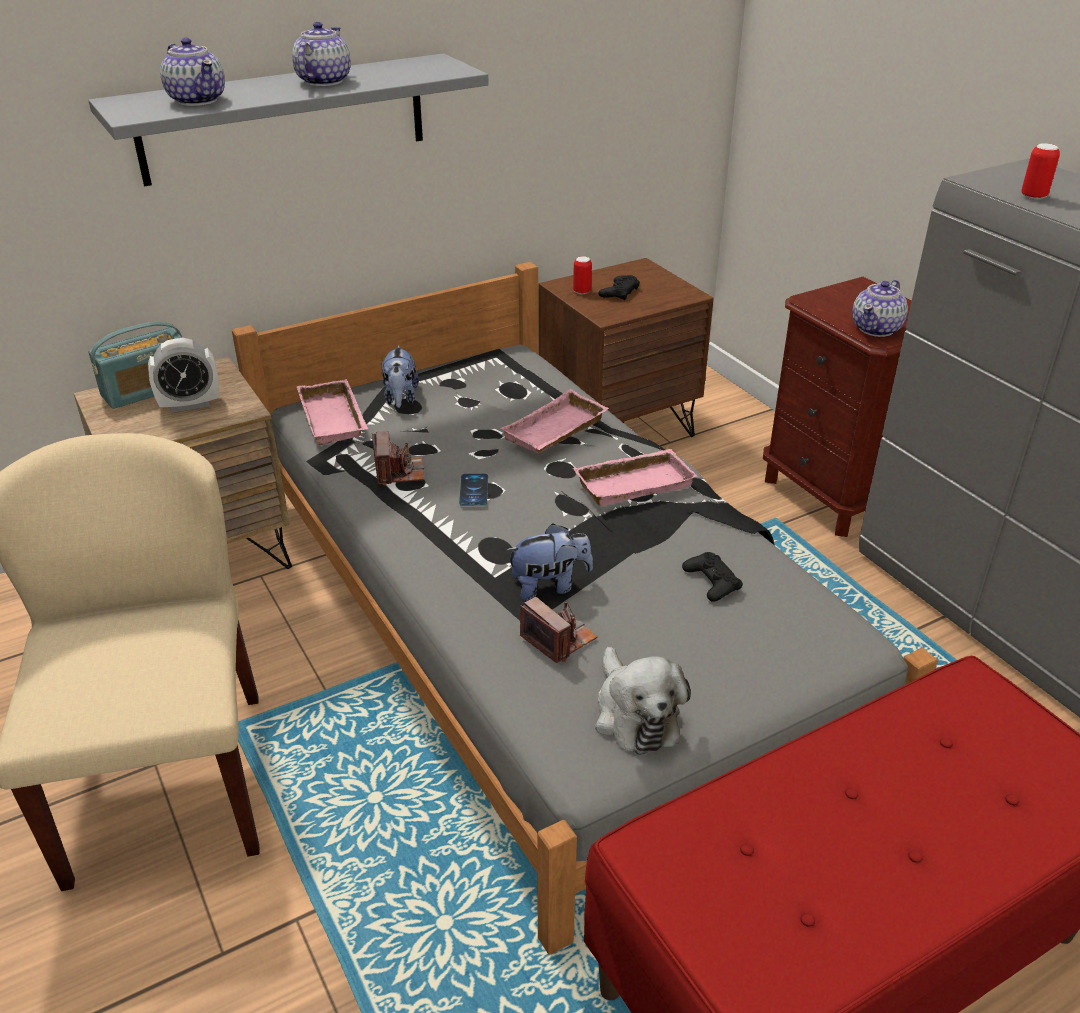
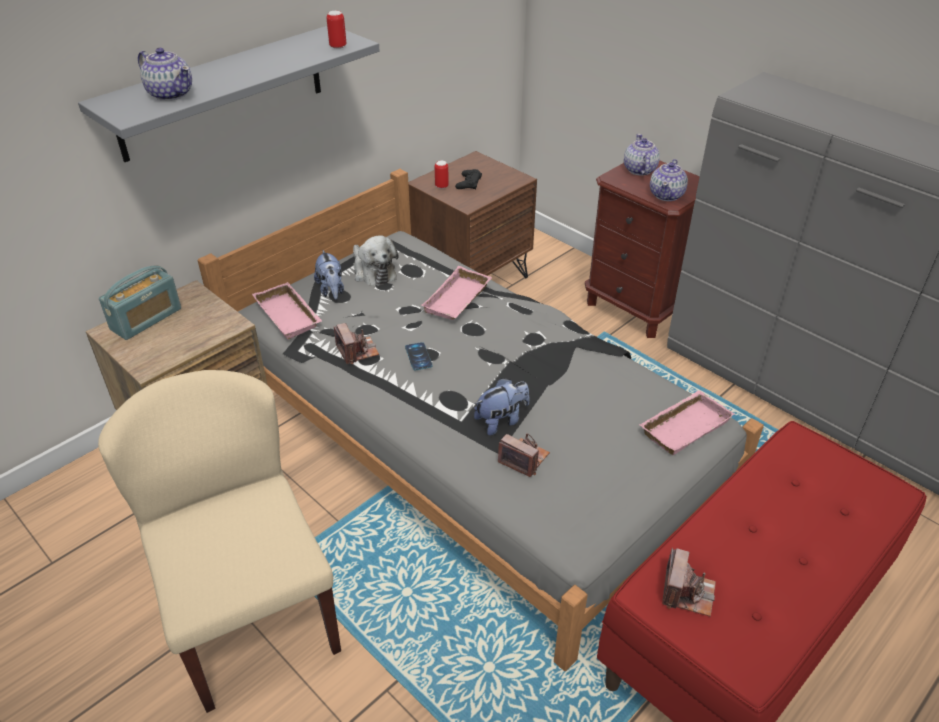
camera: 15 degrees left, 5 degrees up
(190, 405) = (187, 327): alarm clock -> none
(323, 81) = (257, 64): teapot -> teapot (639, 170)
(634, 482) = (528, 331): pink tray -> pink tray (684, 426)
(634, 714) = (594, 502): plush toy -> plush toy (373, 272)
(709, 860) = (687, 593): none -> camera
(711, 581) = (607, 397): black game controller -> none
(1033, 196) = (780, 106): can -> can (338, 46)

